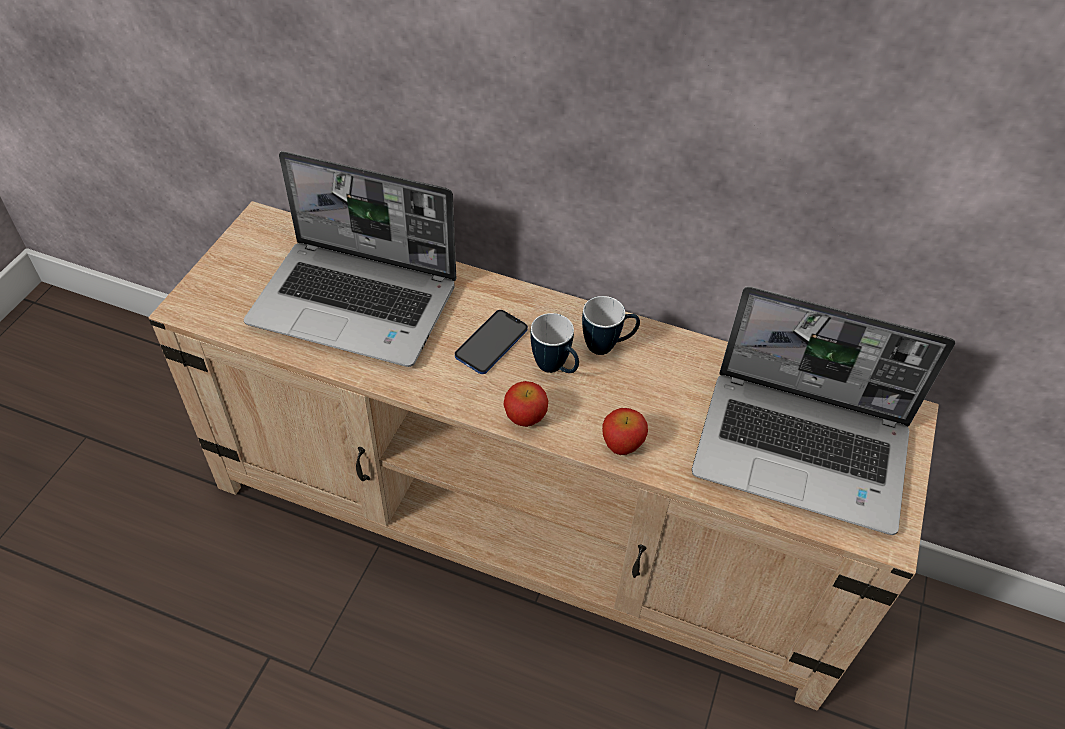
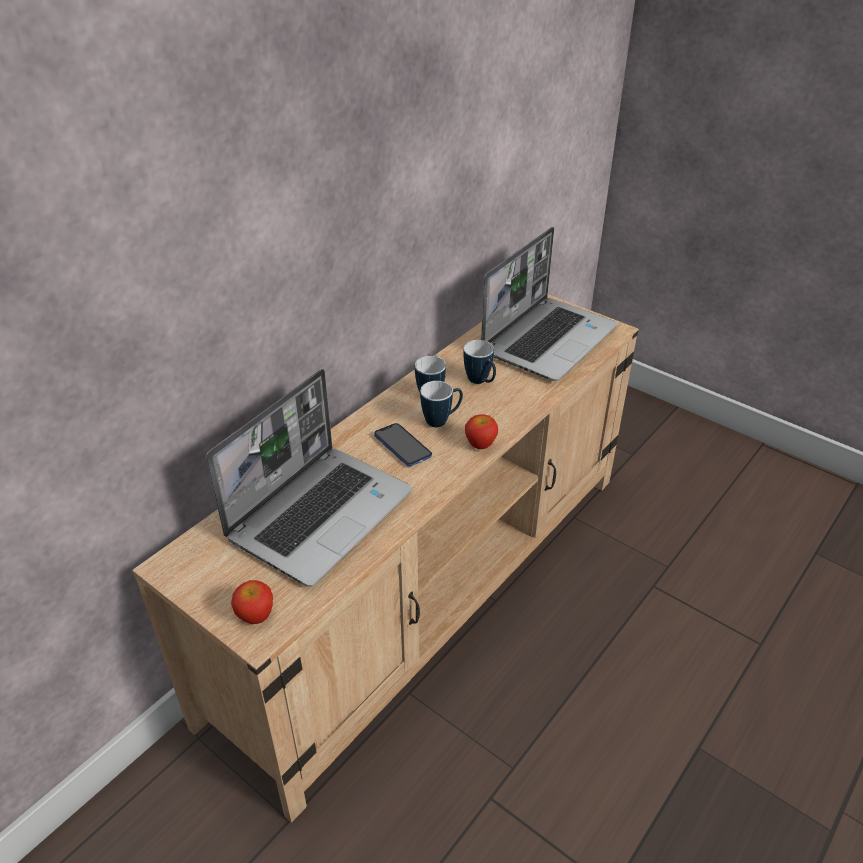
camera: 70 degrees left, 10 degrees down
(622, 444) = (519, 406): apple -> apple (255, 615)
(655, 392) = (481, 382): none -> mug

